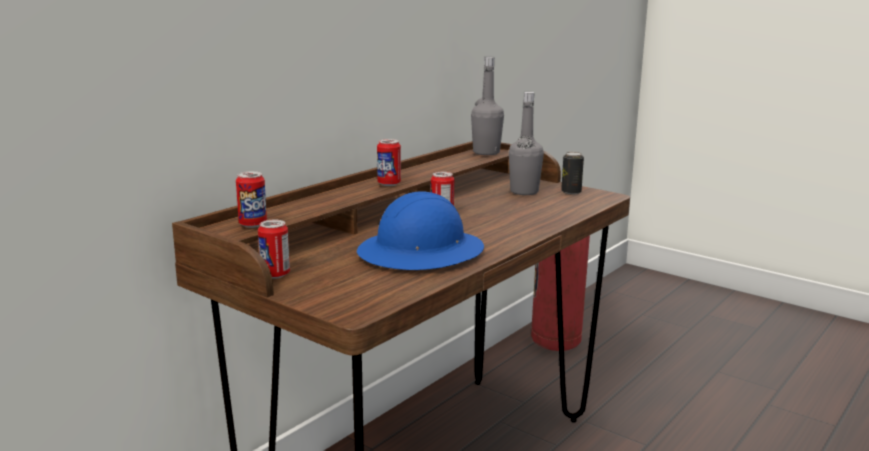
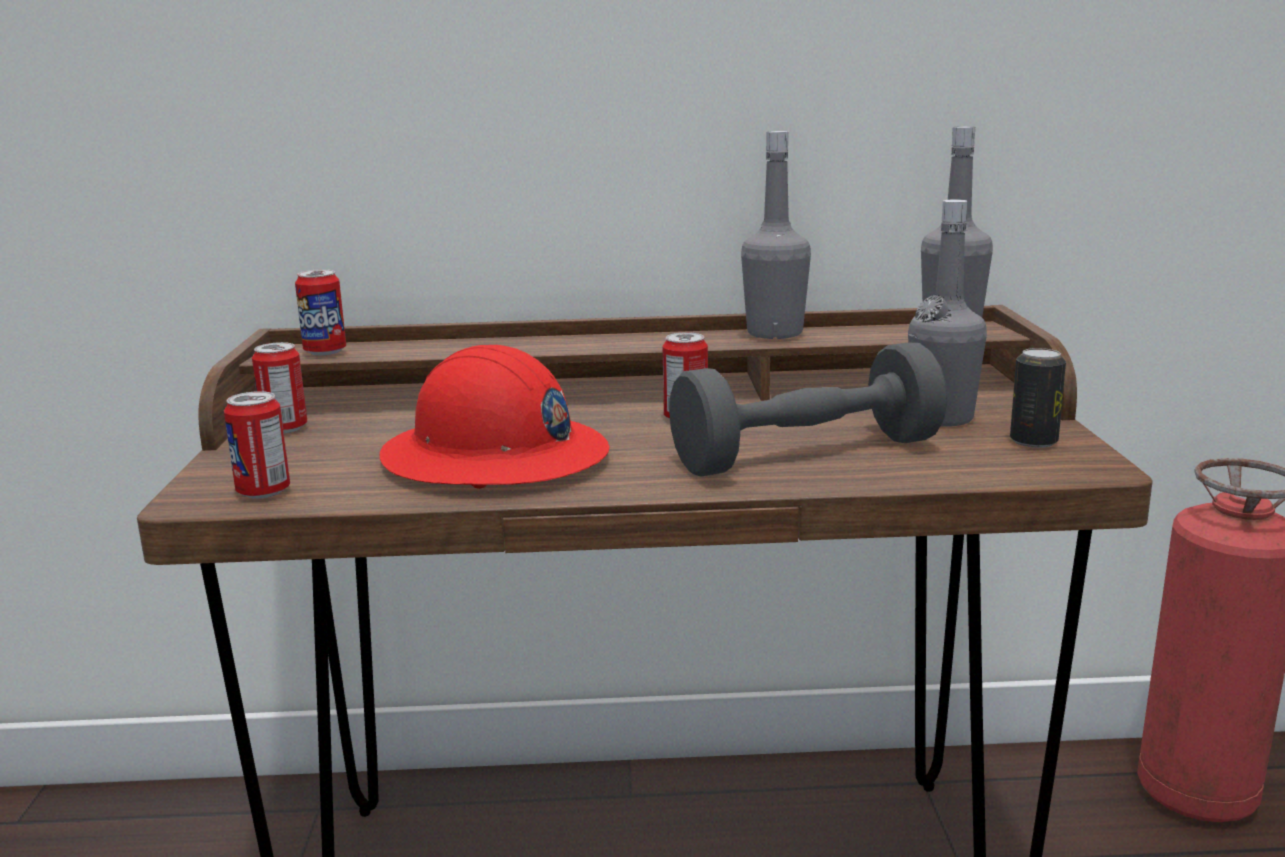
camera: 50 degrees right, 0 degrees up
(389, 184) = (636, 342): can -> can (263, 492)
(421, 253) = (494, 458): blue hard hat -> red hard hat
(430, 168) = (774, 333): none -> grey bottle
(523, 216) = (807, 455): none -> grey dumbbell

